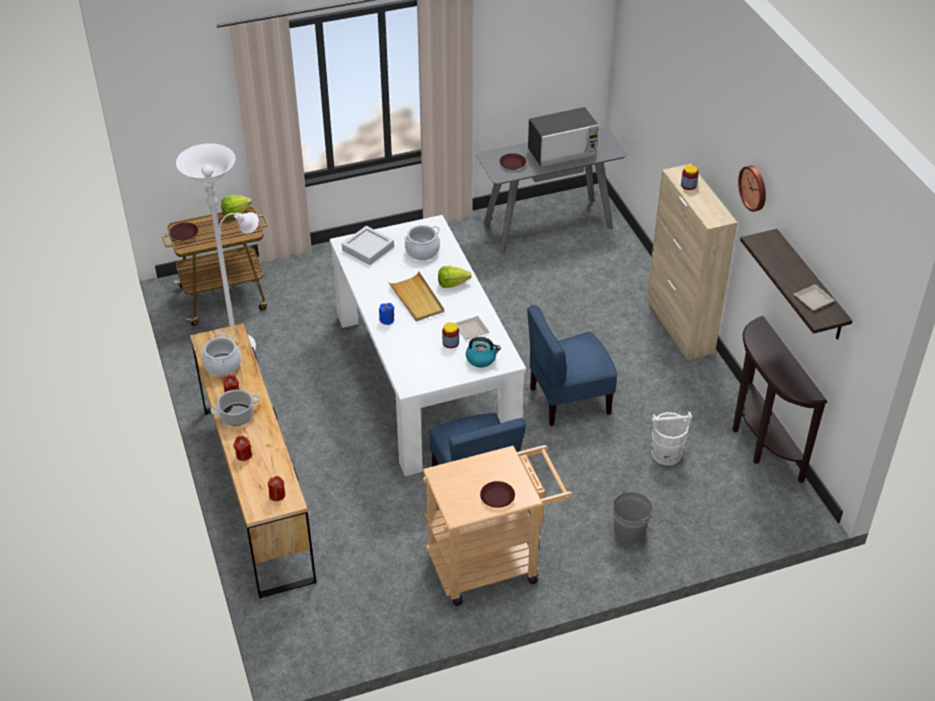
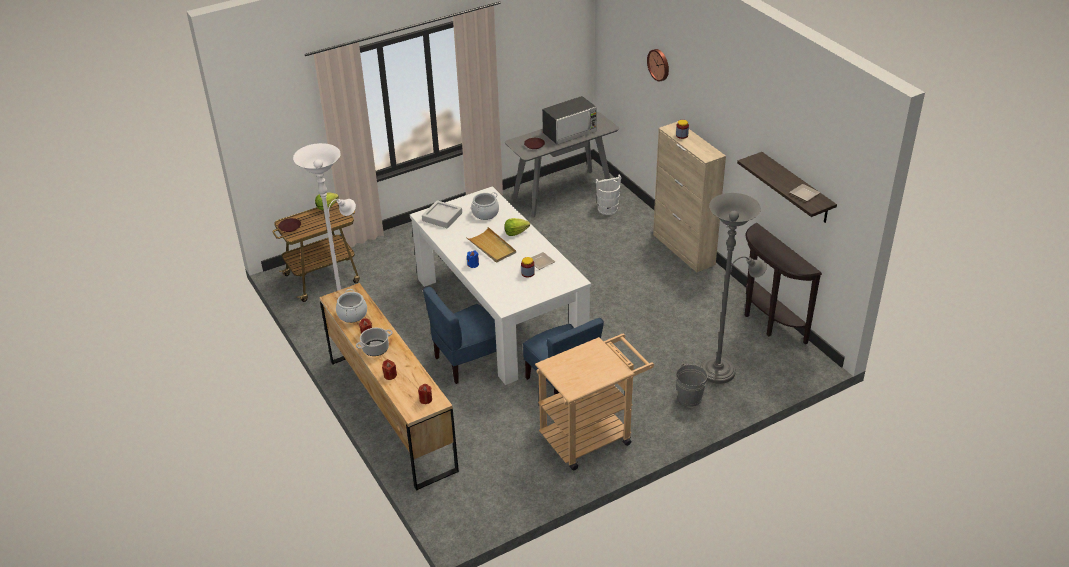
camera: 10 degrees left, 5 degrees down
(481, 359) = (555, 281): kettle -> none
(497, 497) = (598, 374): brown plate -> none
(569, 400) = (616, 313): blue chair -> blue chair (468, 362)
(666, 454) = (700, 339): white bucket -> white bucket (607, 209)
(681, 500) = (721, 370): none -> grey floor lamp
(754, 188) = (738, 125): wall clock -> wall clock (659, 64)

